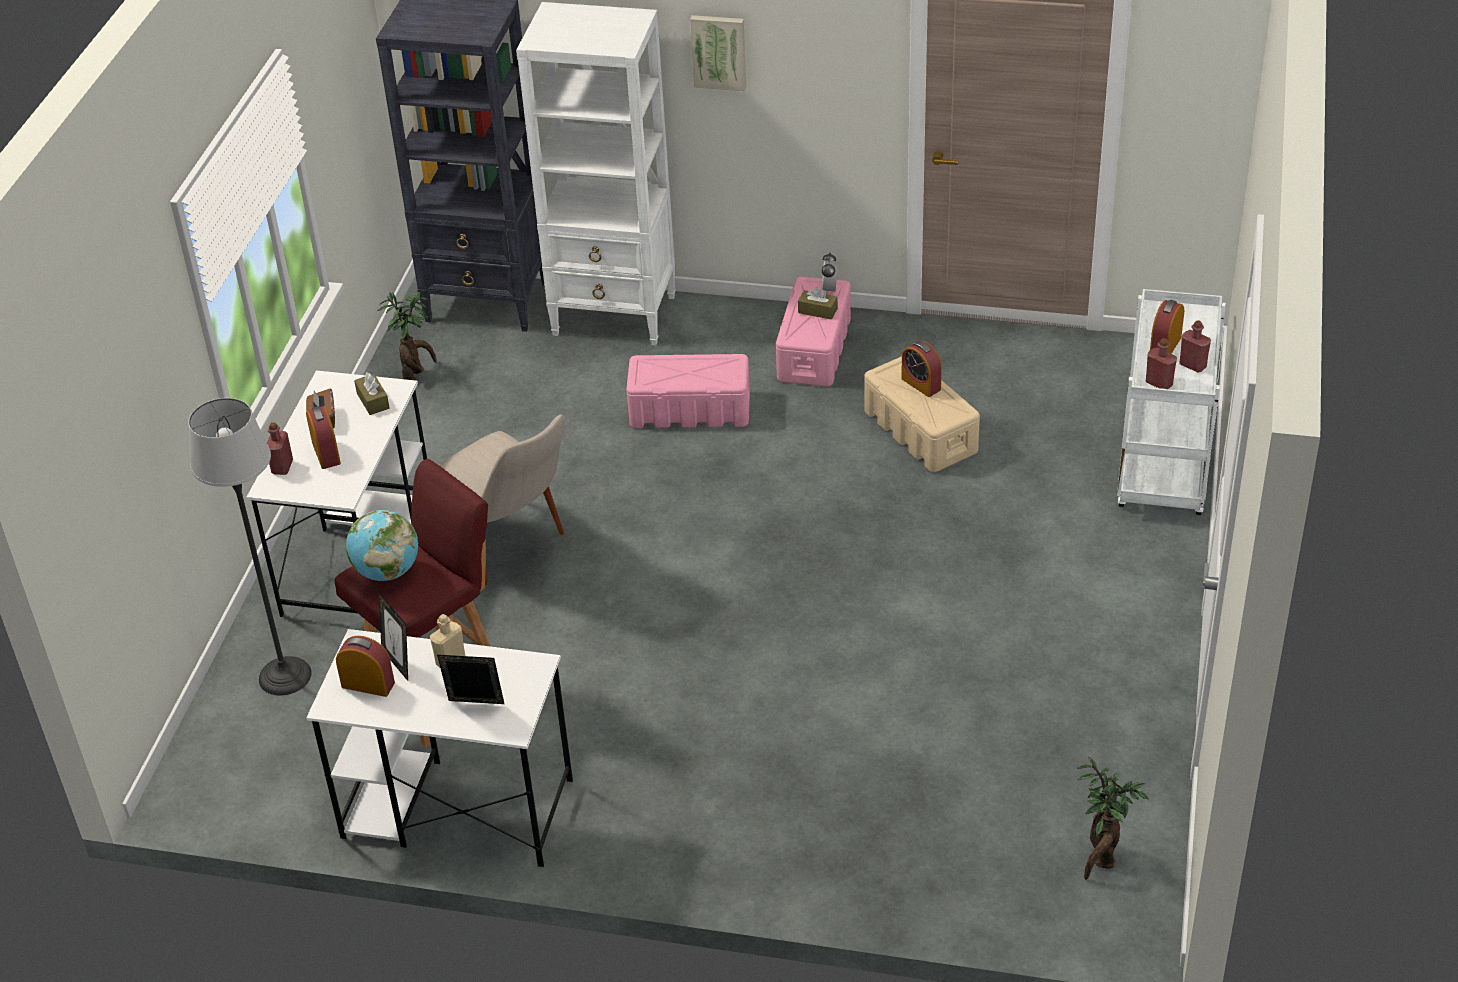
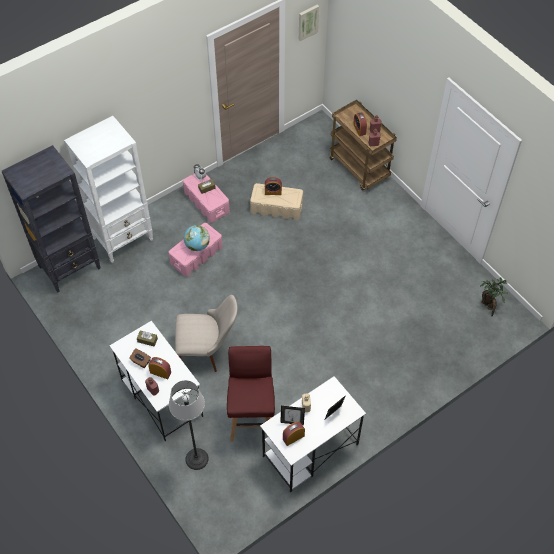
camera: 50 degrees left, 15 degrees up
(387, 571) = (244, 395): globe -> globe (197, 245)
(416, 374) = (83, 315): potted plant -> none
(719, 51) = (138, 116): picture -> picture (307, 22)
(1164, 472) = (360, 168): white cart -> brown cart

